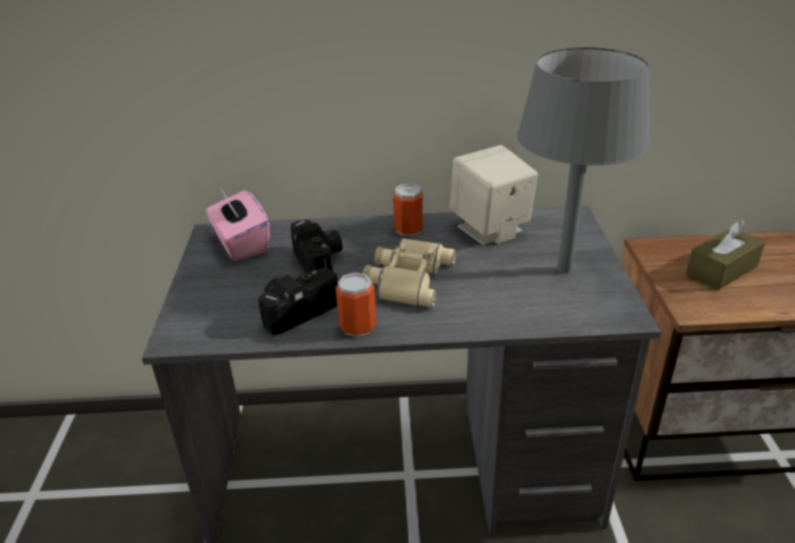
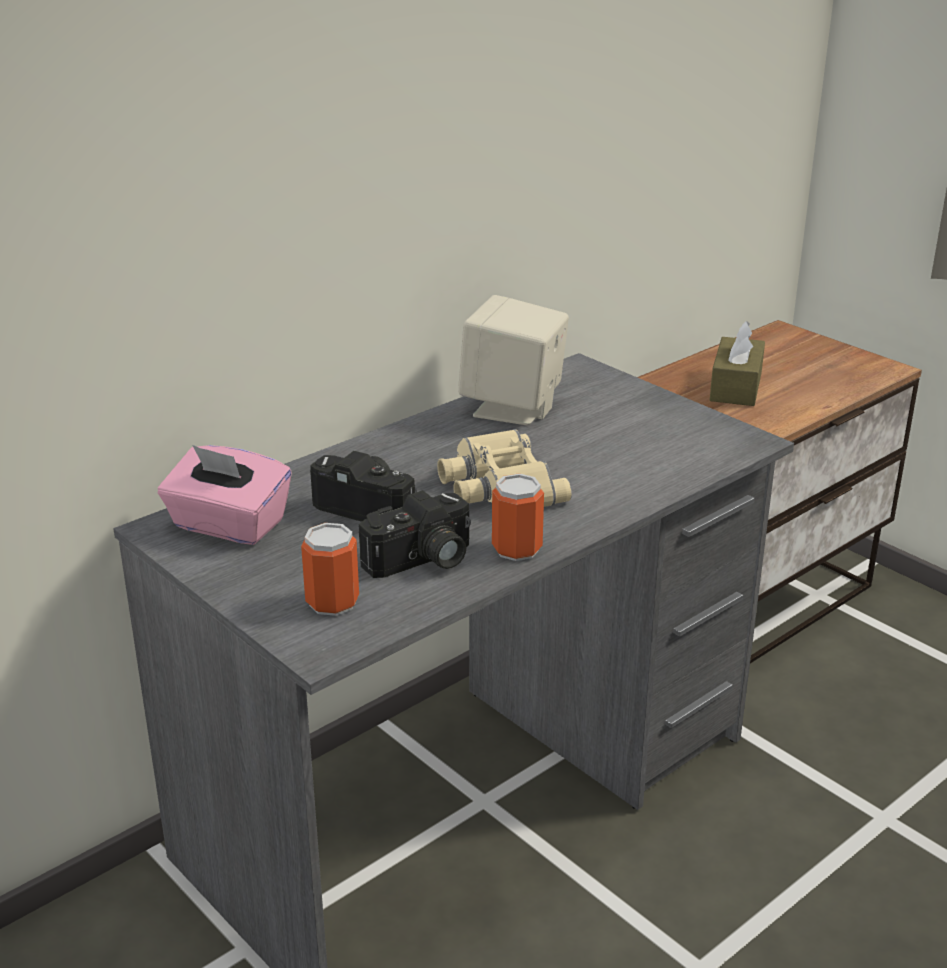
camera: 40 degrees left, 5 degrees down
(297, 309) = (422, 561): camera -> camera turned 135 degrees counterclockwise
(408, 229) = (421, 438): can -> can (332, 602)
(565, 269) = (643, 420): grey table lamp -> none

